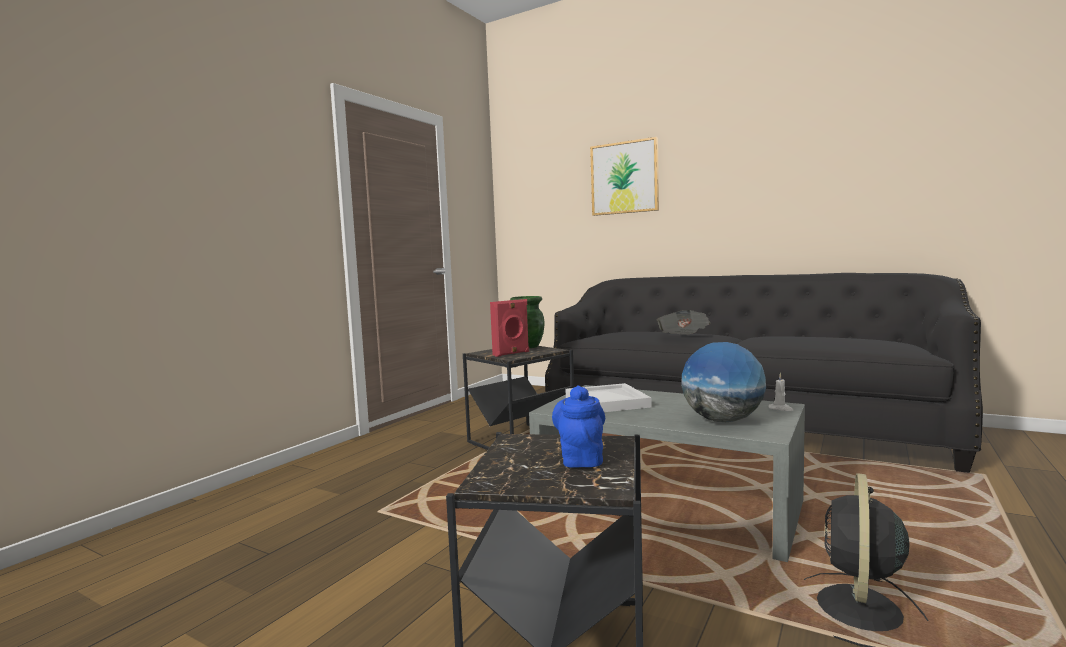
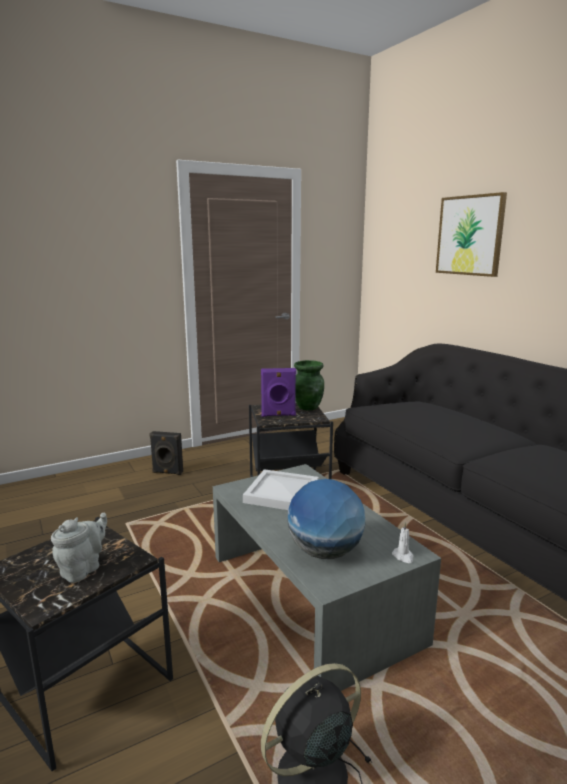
camera: 30 degrees right, 10 degrees up
(361, 461) = (167, 472): none -> black speaker
(511, 353) = (278, 415): red speaker -> purple speaker
(581, 458) = (83, 569): blue teapot -> grey teapot
(683, 338) = (447, 432): newspaper -> none

